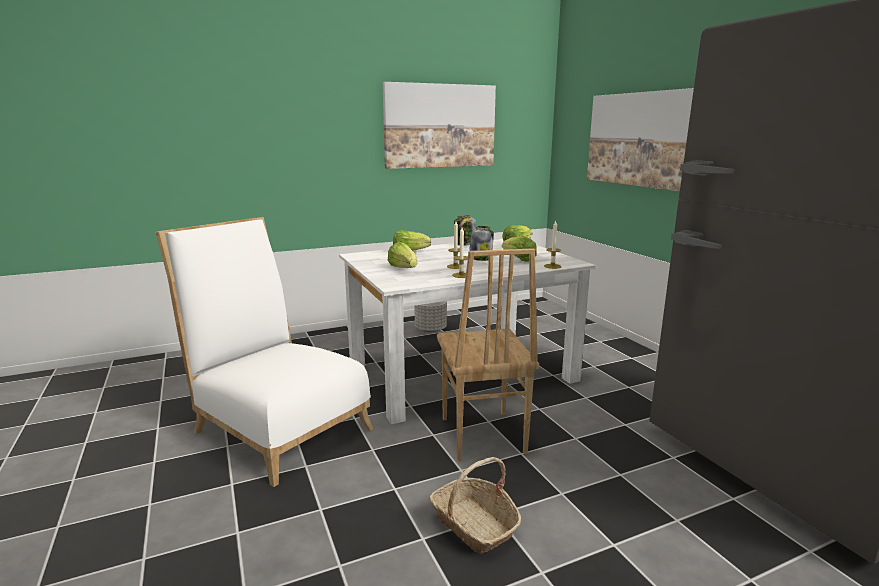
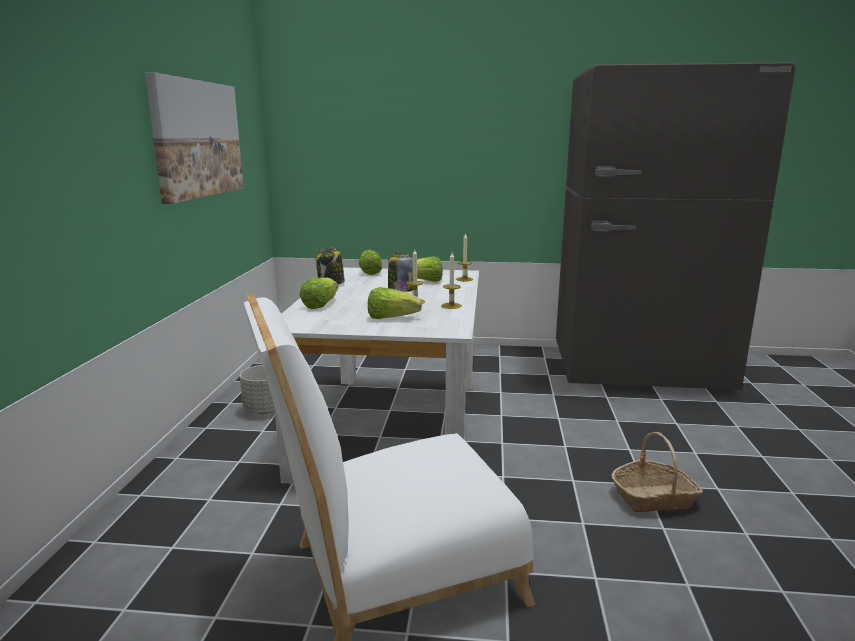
camera: 60 degrees left, 0 degrees up
(481, 435) = (524, 454): brown chair -> none
(639, 139) = (405, 151): picture -> none

